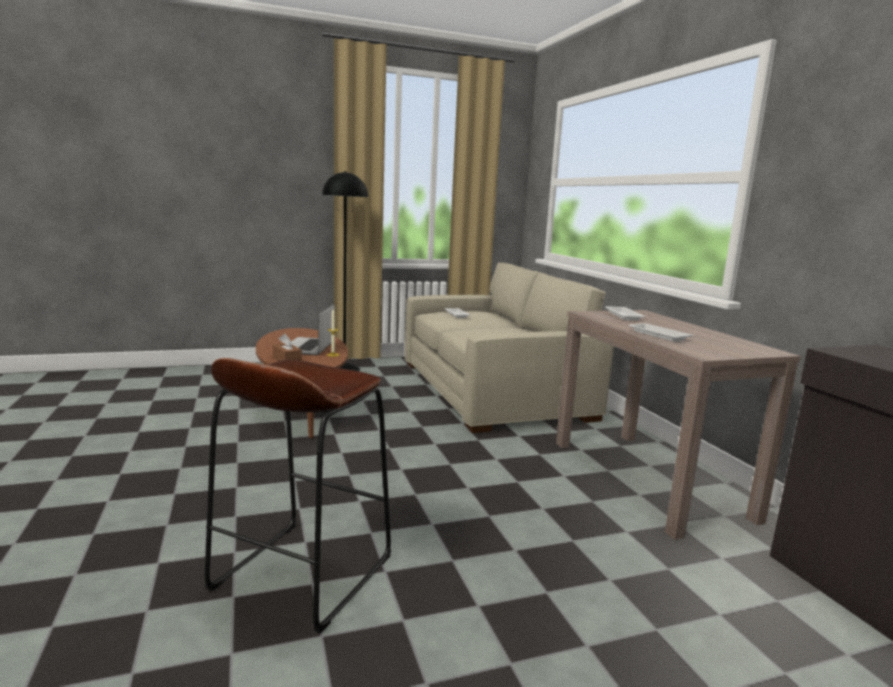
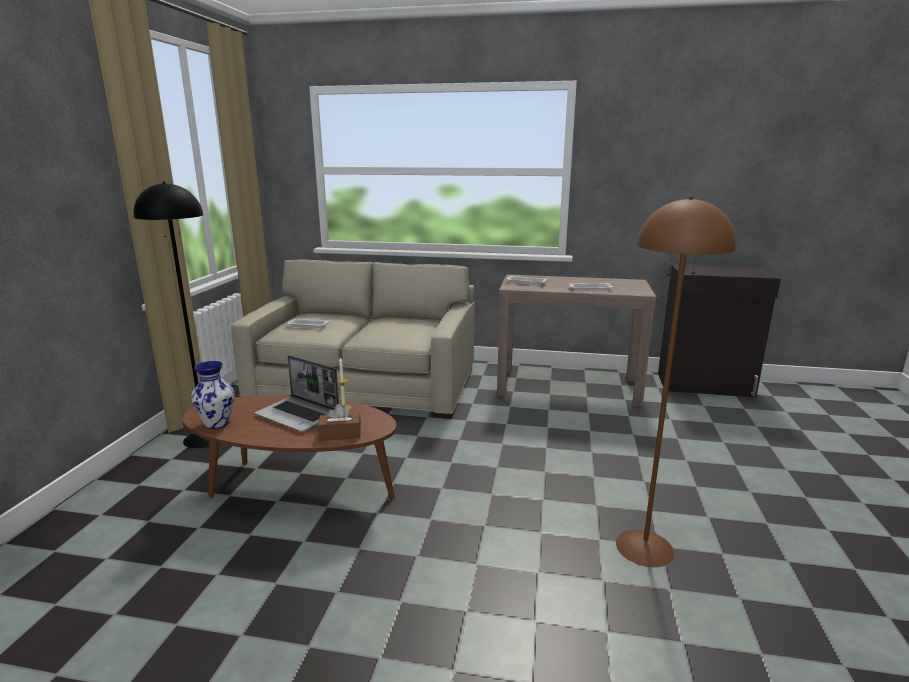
camera: 60 degrees left, 5 degrees up
(280, 335) = (217, 423): none -> vase
(302, 572) = (644, 548): brown stool -> brown floor lamp

